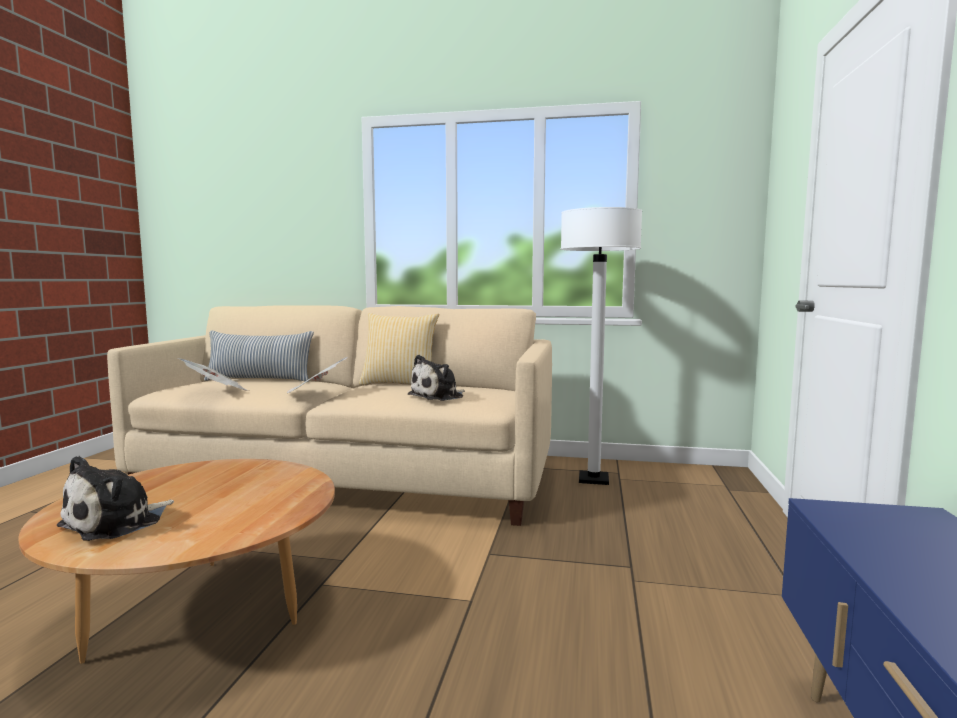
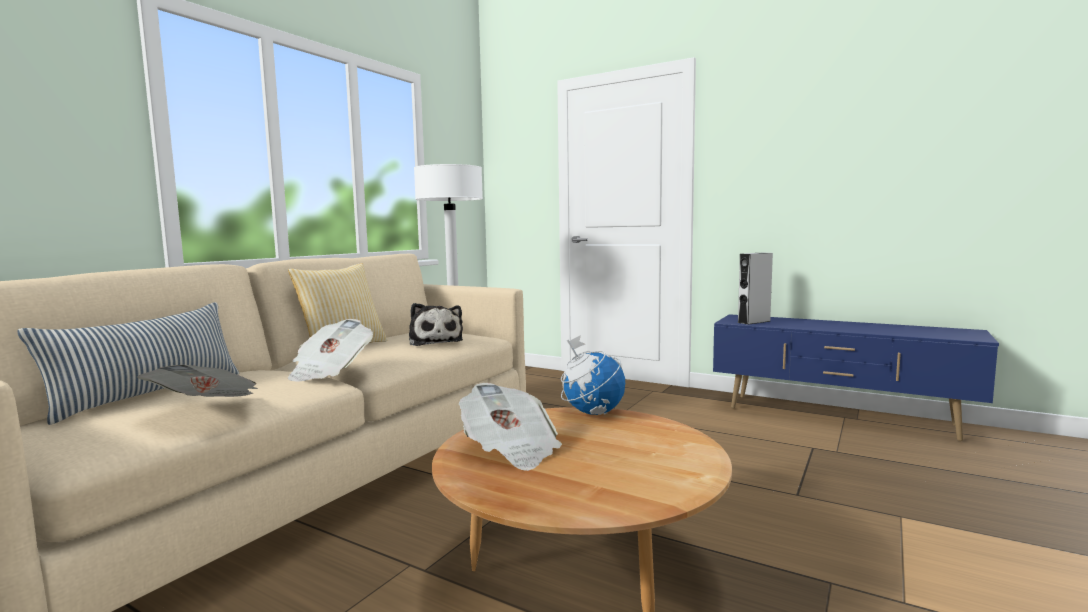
camera: 70 degrees left, 0 degrees up
(117, 522) = (633, 474): plush toy -> none
(199, 477) = (511, 450): none -> newspaper
(304, 492) = (592, 413): none -> globe
(872, 531) = (754, 322): none -> grey speaker

